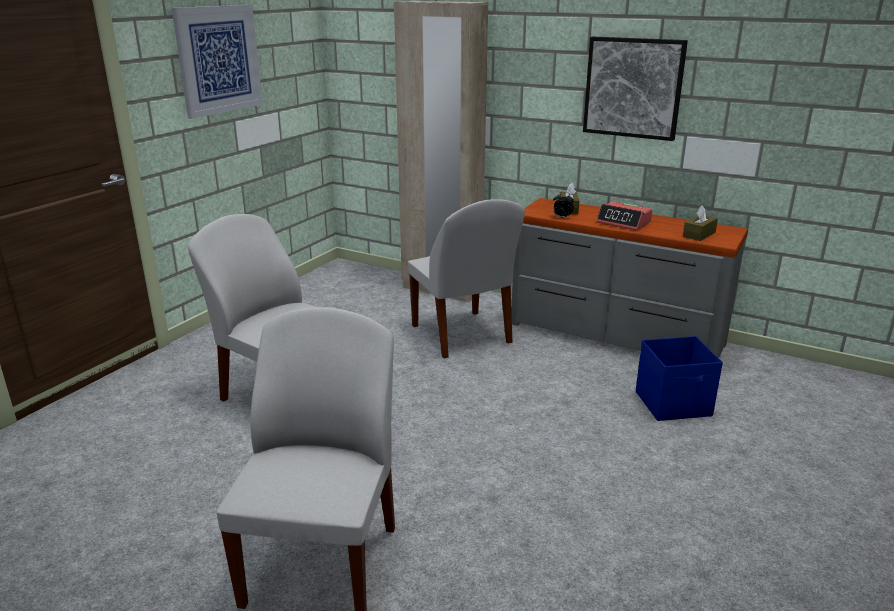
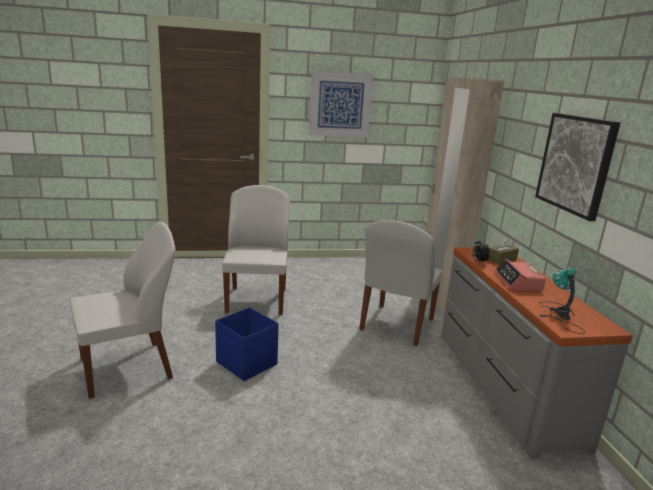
camera: 50 degrees right, 5 degrees down
(674, 404) = (443, 449): blue storage box -> blue storage box (247, 364)
(699, 234) = (560, 315): brown tissue box -> table lamp

